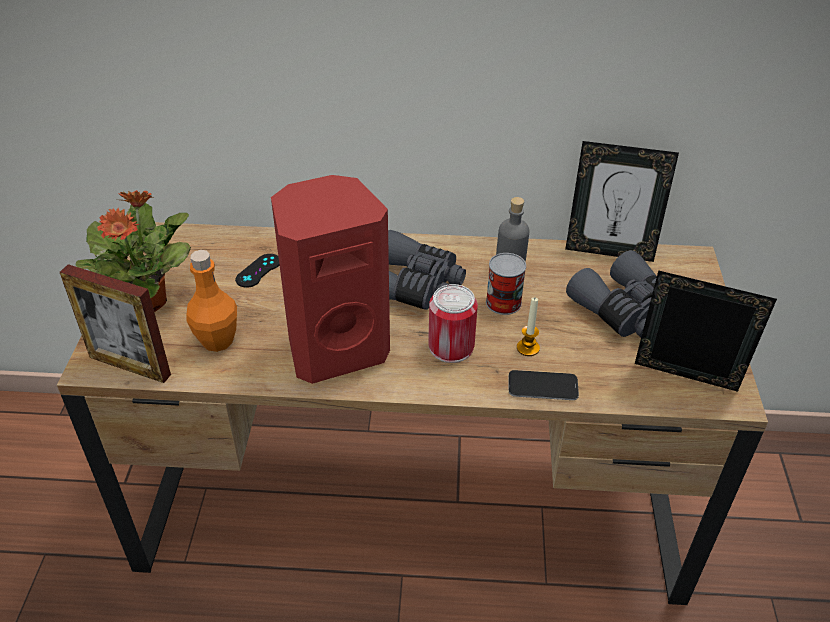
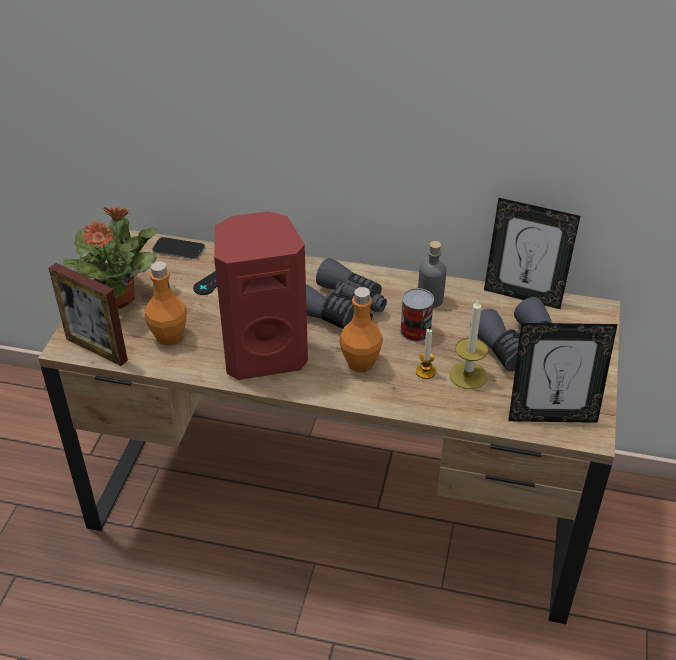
camera: 10 degrees right, 0 degrees up
(451, 347) = (360, 363): can -> orange bottle
(543, 386) = (429, 405): phone -> phone (178, 249)
(577, 347) = (468, 375): none -> candle
(684, 383) = (551, 416): picture frame -> picture frame turned 150 degrees clockwise

